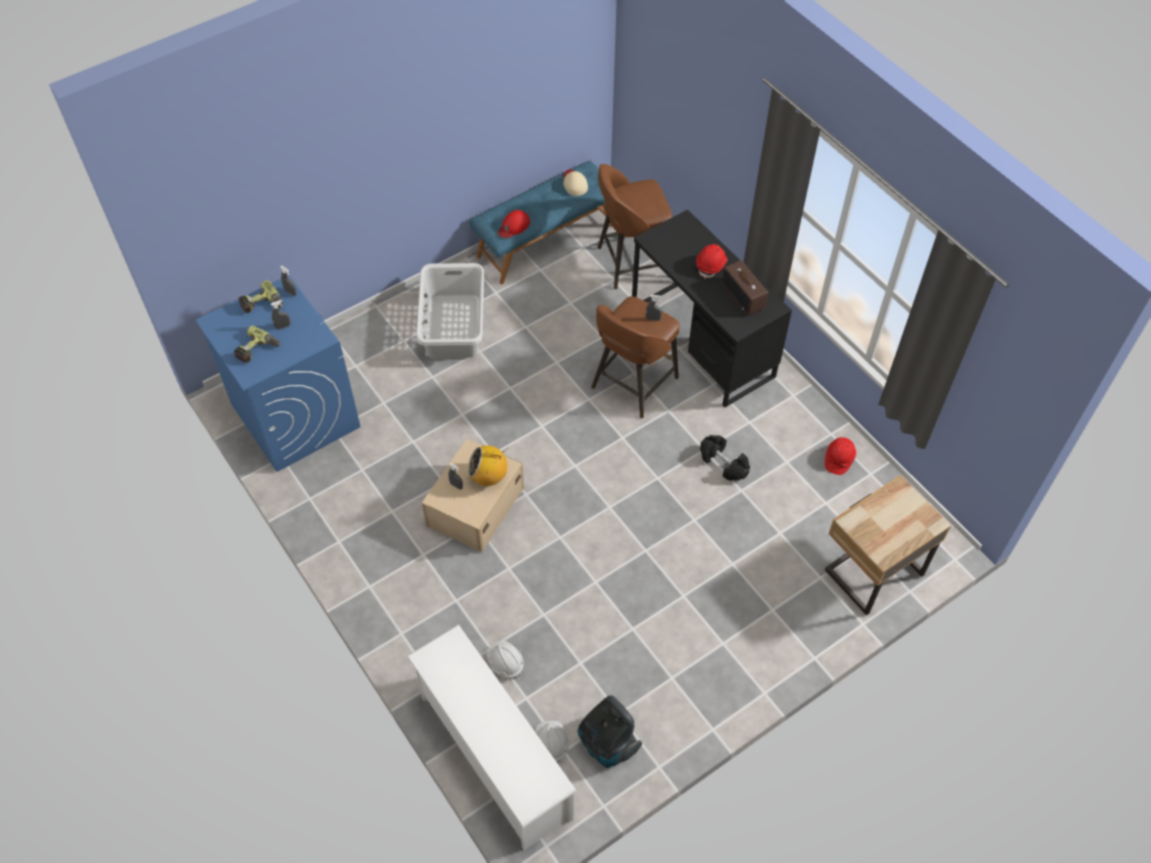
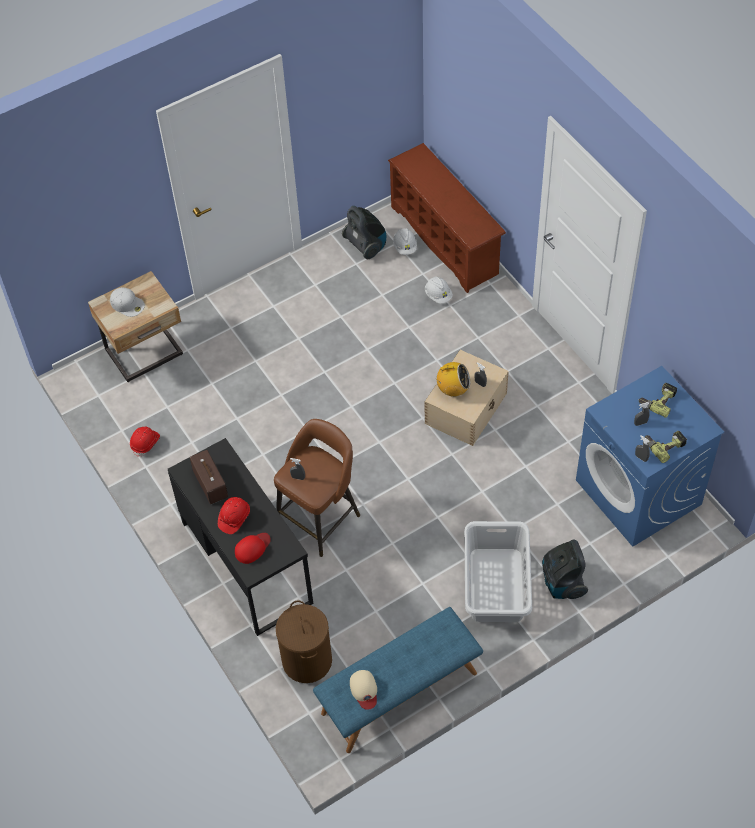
camera: 175 degrees left, 0 degrees up
(389, 329) = (562, 583): none -> vacuum cleaner
(493, 756) = (446, 240): white shoe rack -> brown shoe rack
(513, 226) = (433, 631): red cap -> red cap (252, 548)
(631, 262) = (307, 661): brown stool -> brown laundry basket
(723, 463) = (248, 441): black dumbbell -> none
(899, 522) = (127, 304): none -> white cap

